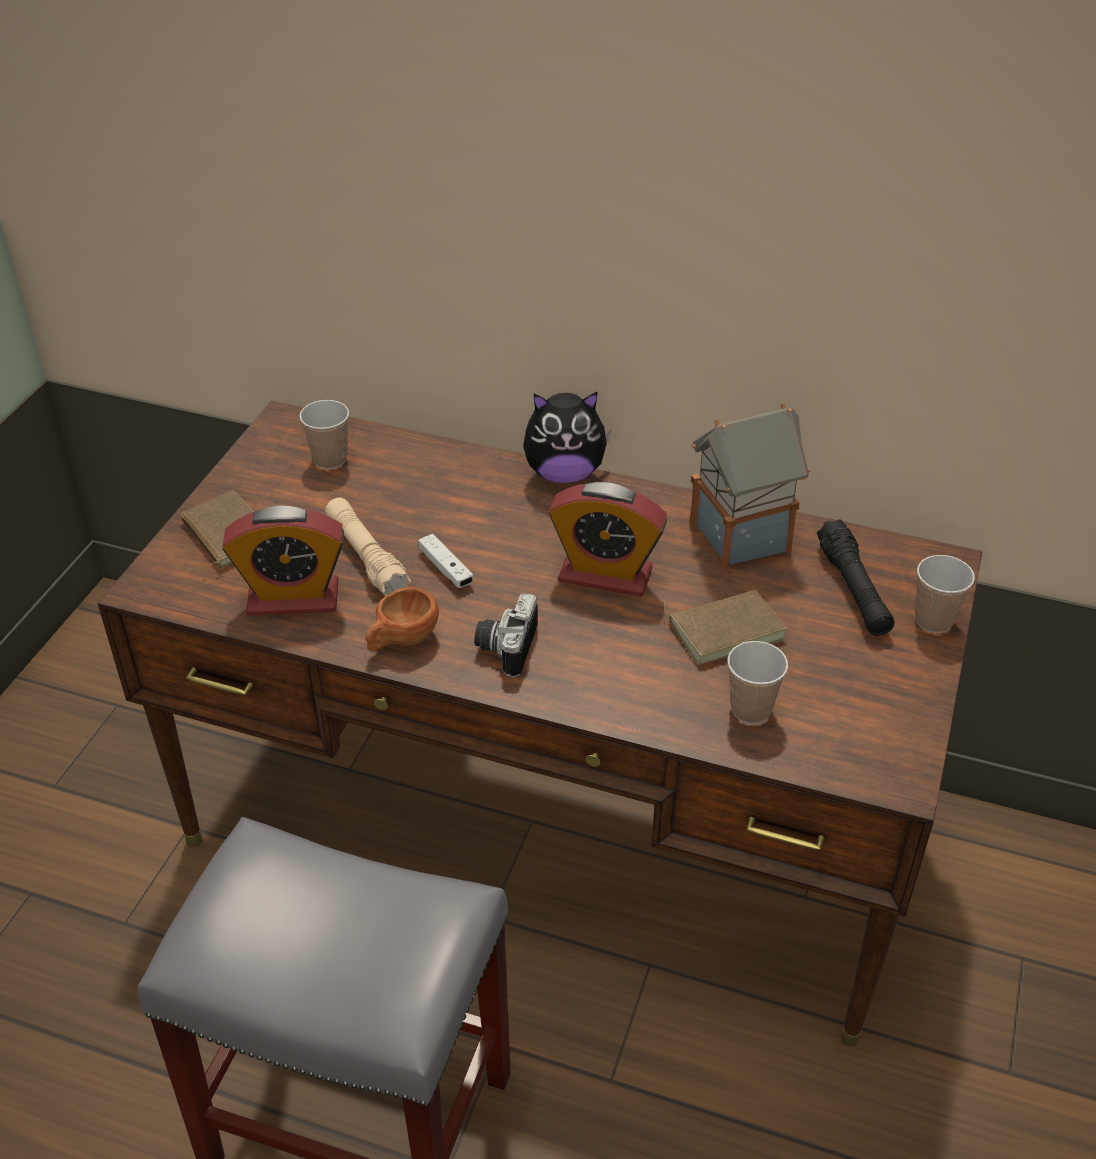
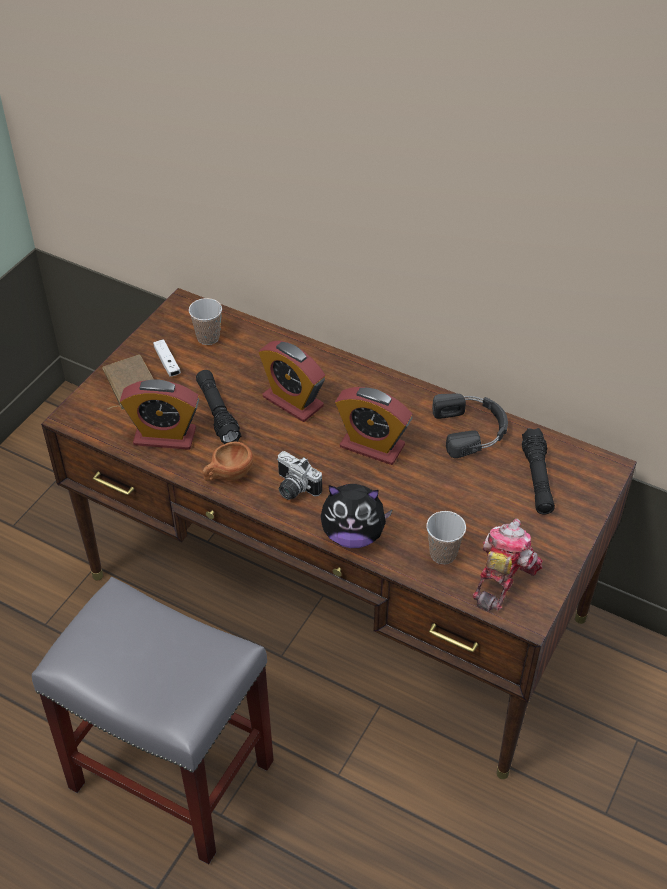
camera: 10 degrees right, 5 degrees up
(366, 557) = (217, 413): beige flashlight -> black flashlight
(446, 568) = (267, 428): white game controller -> white game controller (167, 363)
(474, 529) = (293, 401): none -> alarm clock
(504, 646) = (293, 488): camera -> camera turned 75 degrees counterclockwise
(564, 473) = (363, 367): plush toy -> plush toy (353, 535)
(725, 628) = (441, 495): brown book -> none
(741, 535) = (472, 429): toy house -> black headphones
(846, 730) = (501, 577): none -> toy robot
(933, 620) = (585, 508): cup -> none

